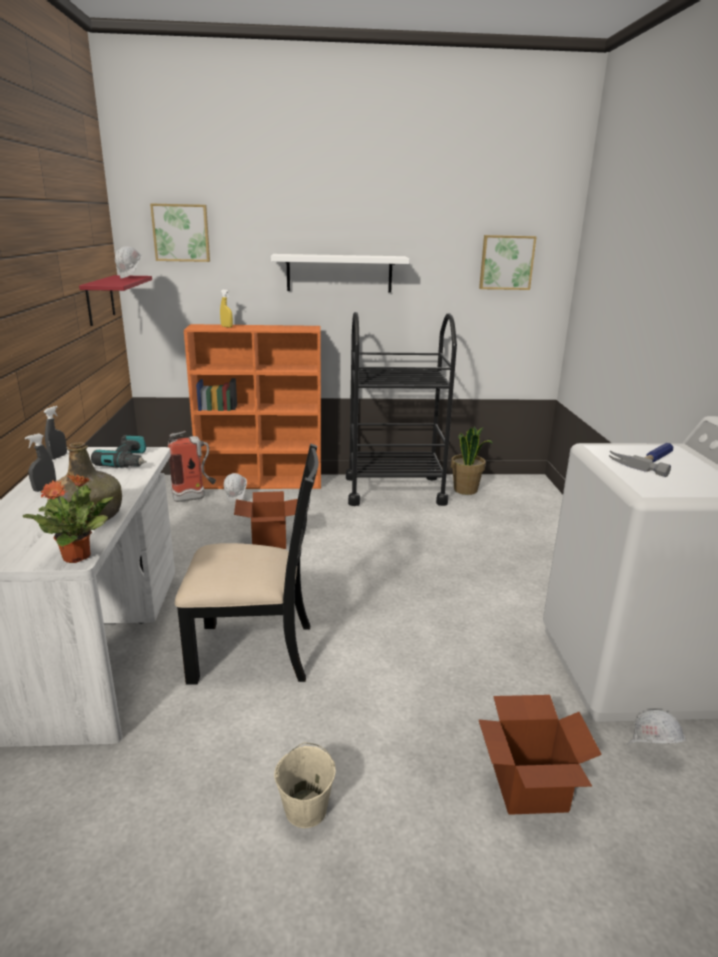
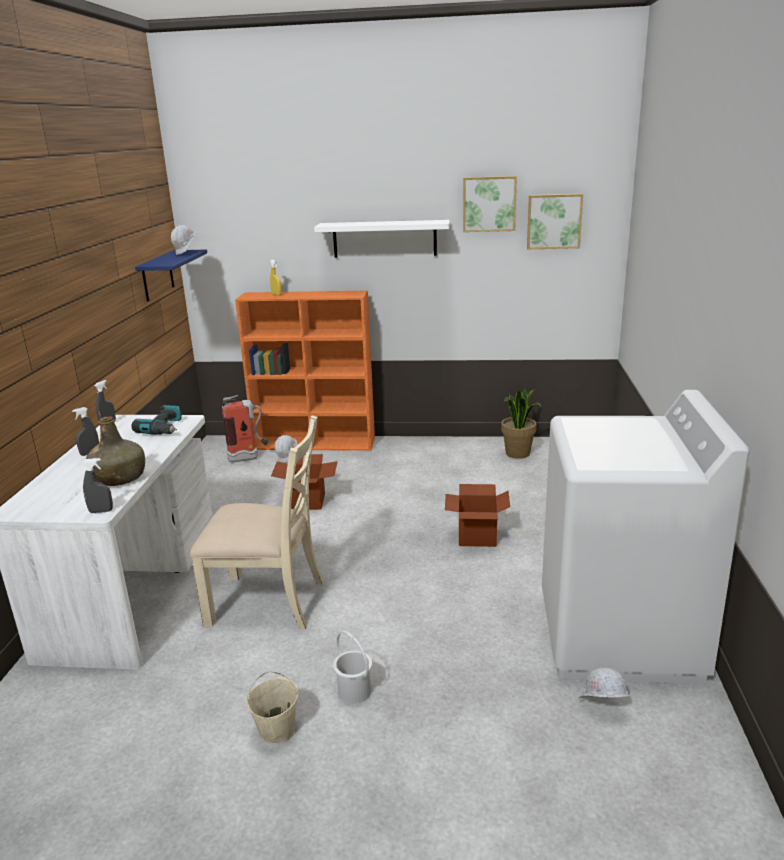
camera: 10 degrees right, 0 degrees up
(78, 556) = (101, 511): potted plant -> grey spray bottle
(100, 300) = (157, 276): red shelf -> blue shelf
(181, 233) = (234, 207): picture -> picture (489, 204)
(254, 651) = (268, 601): black chair -> beige chair
(382, 752) = (355, 691): none -> white bucket
(394, 490) = (444, 453): black cart -> none
(529, 788) = (475, 728): cardboard box -> cardboard box (477, 537)
(649, 460) = (612, 434): hammer -> none

